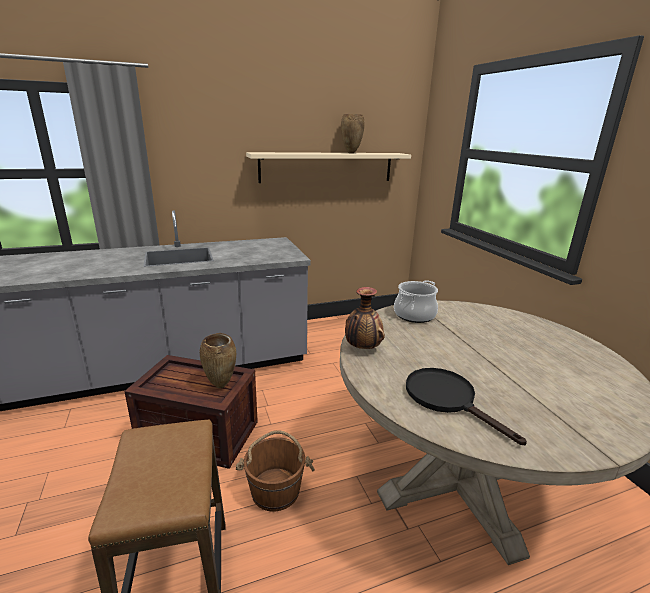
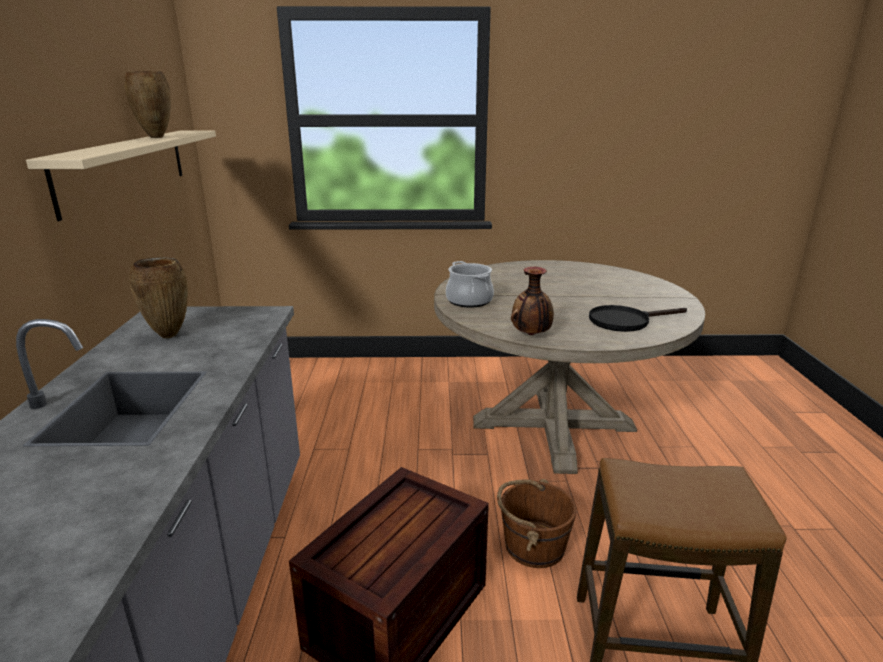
camera: 70 degrees left, 0 degrees up
(221, 386) = (421, 504): brown vase -> brown vase (170, 335)

